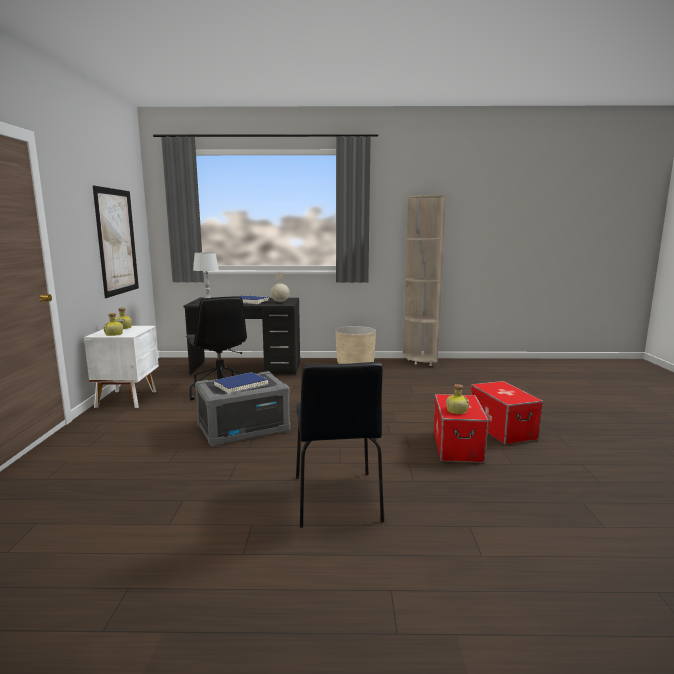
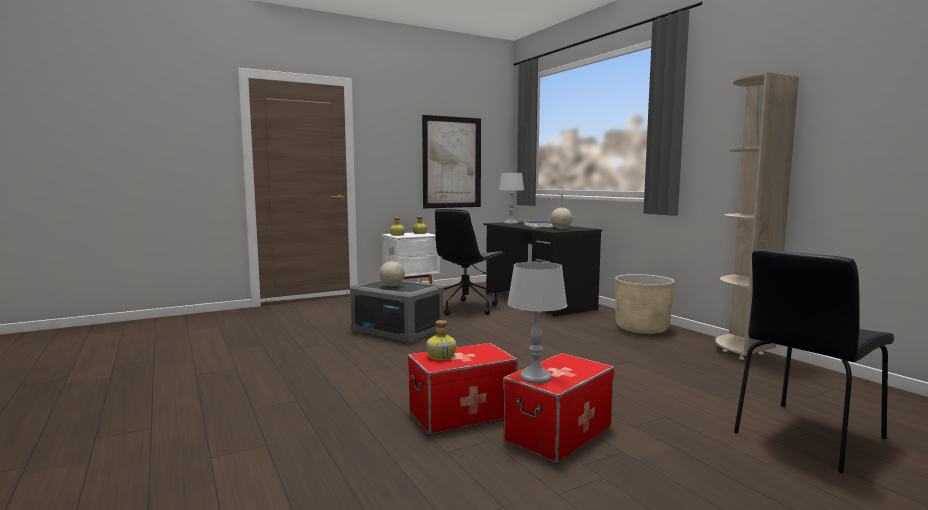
camera: 60 degrees right, 5 degrees down
(240, 385) = (392, 286): blue book -> globe
(337, 500) = (287, 384): black chair -> black chair (806, 437)
(514, 399) = (535, 378): none -> grey table lamp

